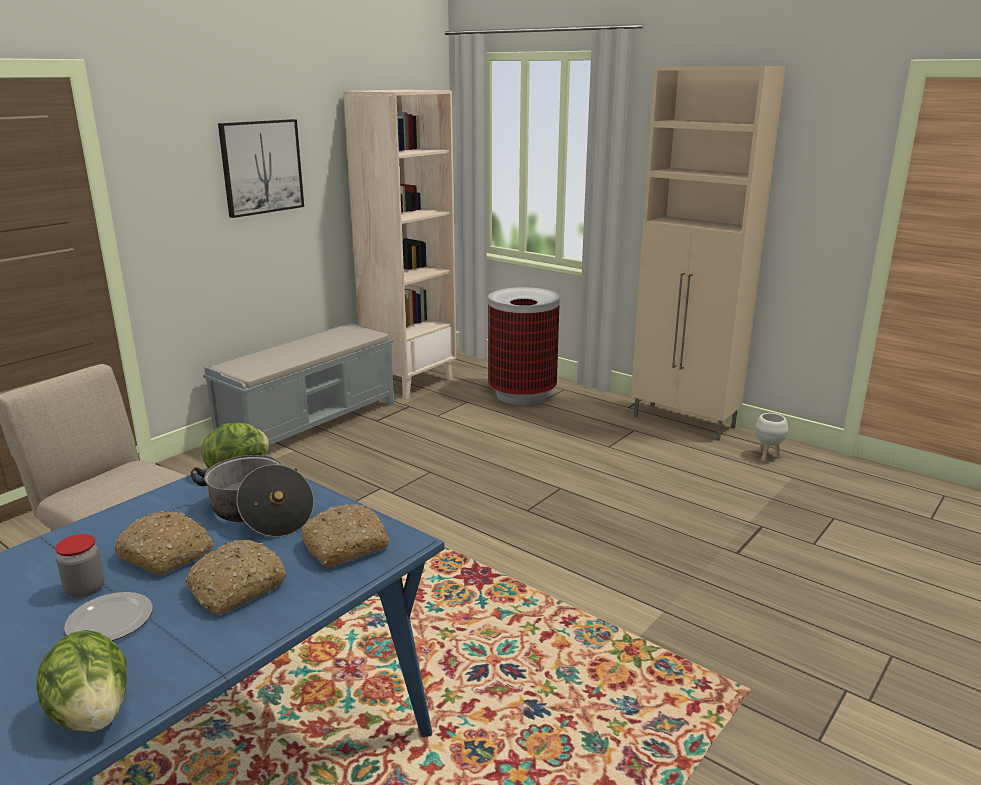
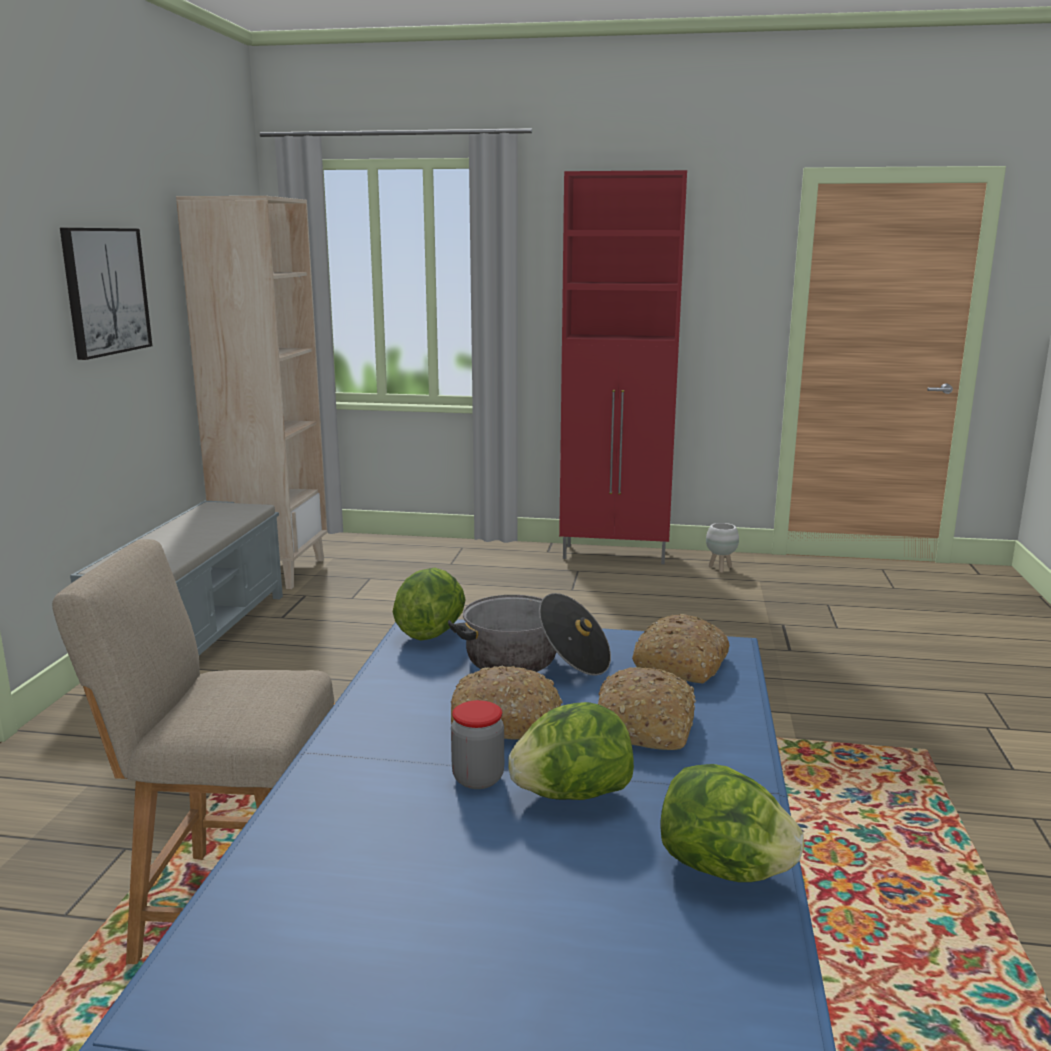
camera: 30 degrees left, 5 degrees down
(110, 622) = (571, 795): plate -> lettuce
(522, 394) = (423, 560): trash can -> none
(684, 422) = (616, 555): beige cabinet -> red cabinet

